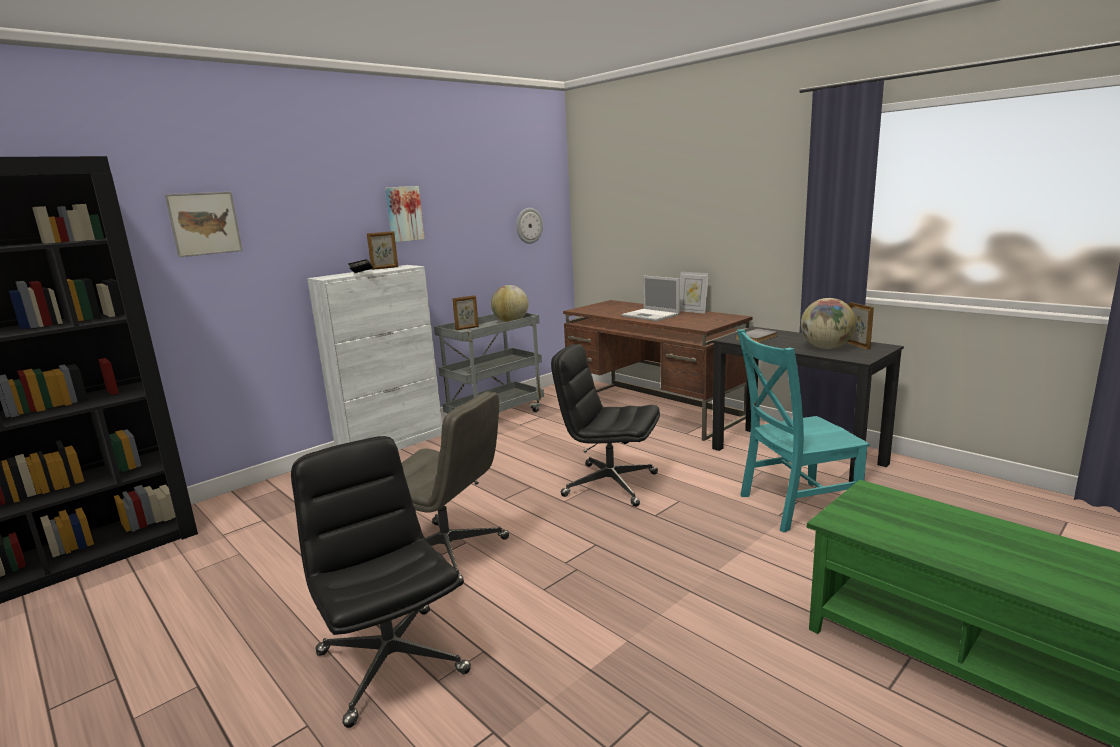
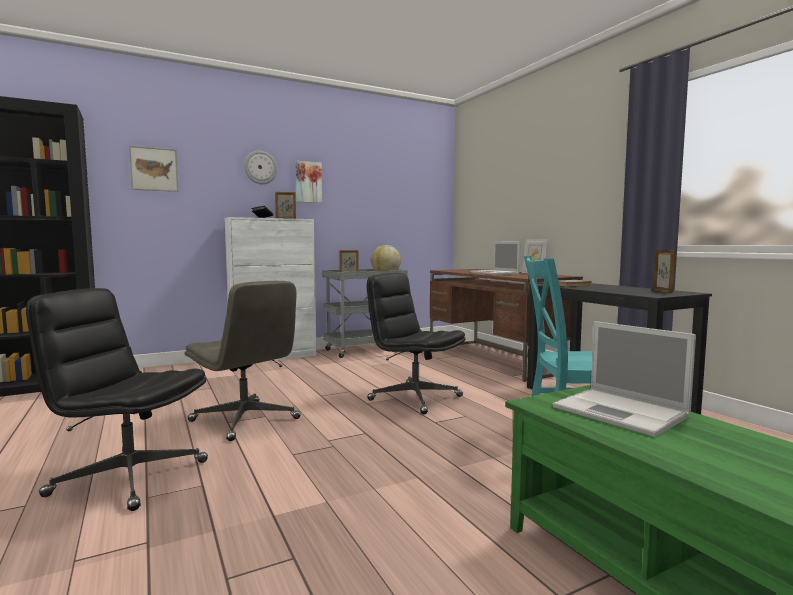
camera: 15 degrees right, 10 degrees down
(390, 661) = (128, 478): black office chair -> black office chair turned 60 degrees counterclockwise
(528, 225) = (415, 205): wall clock -> wall clock (260, 167)
(825, 348) = (628, 290): globe -> none
(911, 519) = (622, 412): none -> laptop

